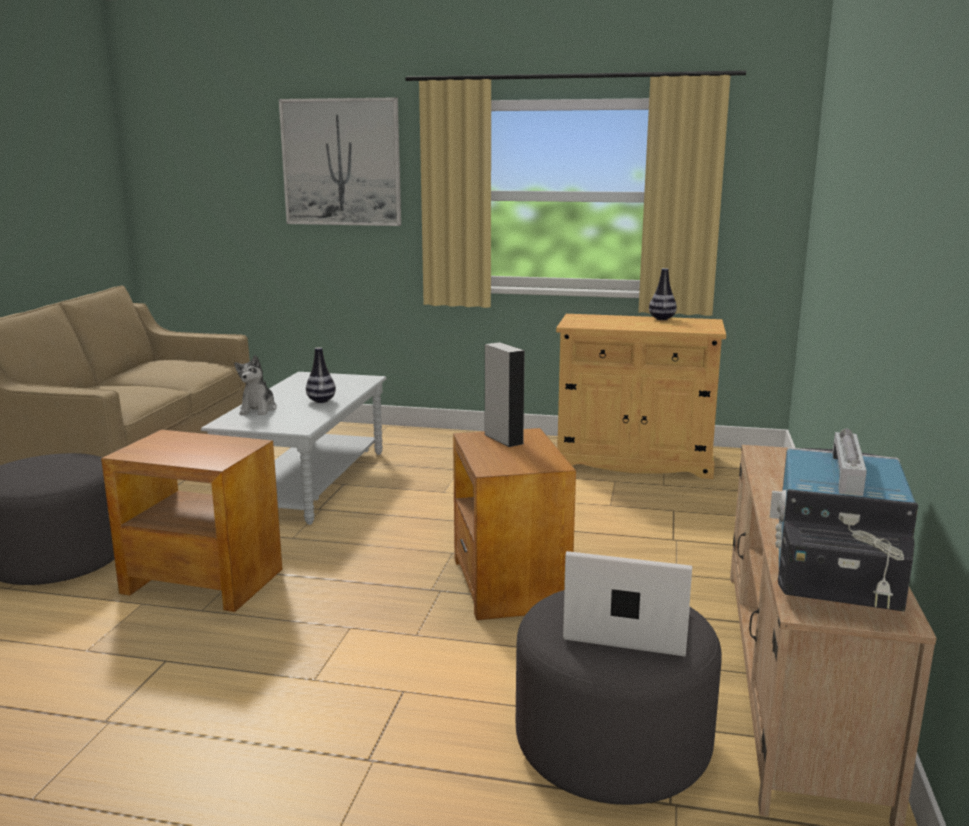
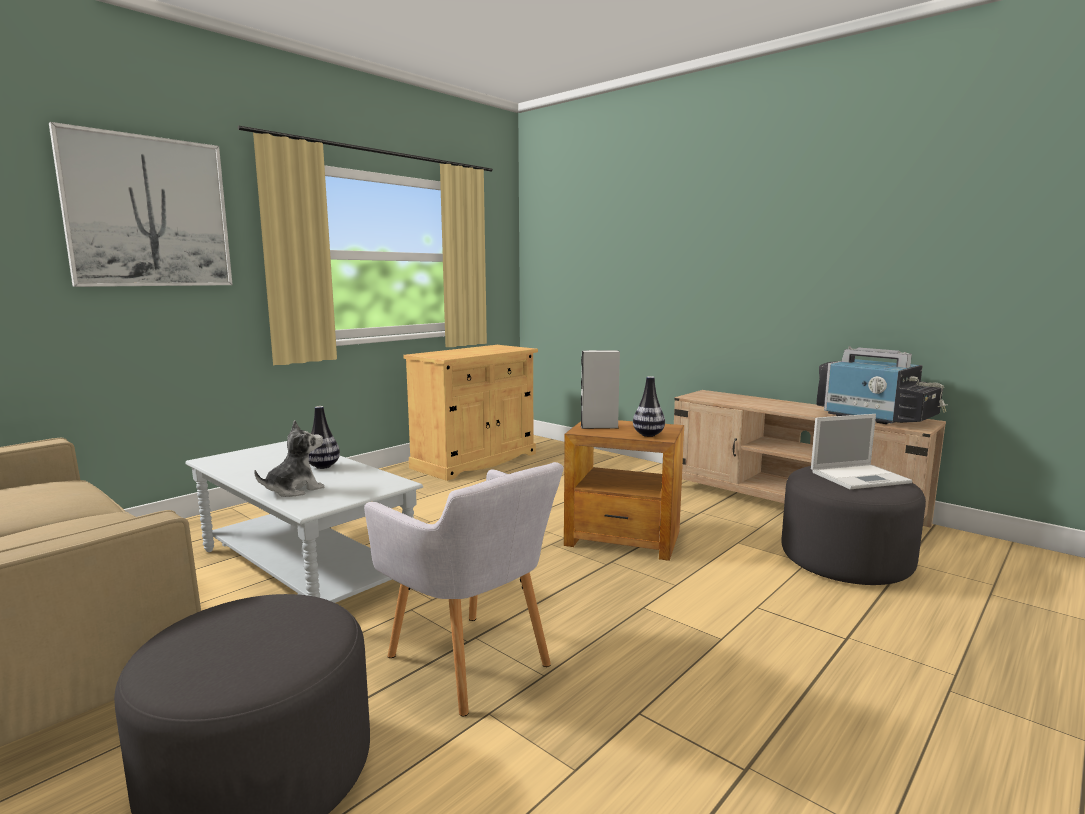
camera: 60 degrees left, 5 degrees down
(202, 580) = (473, 664): brown side table -> grey armchair
(258, 409) = (294, 490): plush toy -> plush toy turned 75 degrees counterclockwise
(625, 626) = (860, 477): laptop -> laptop turned 150 degrees counterclockwise
(661, 319) = (472, 348): vase -> vase (648, 435)

